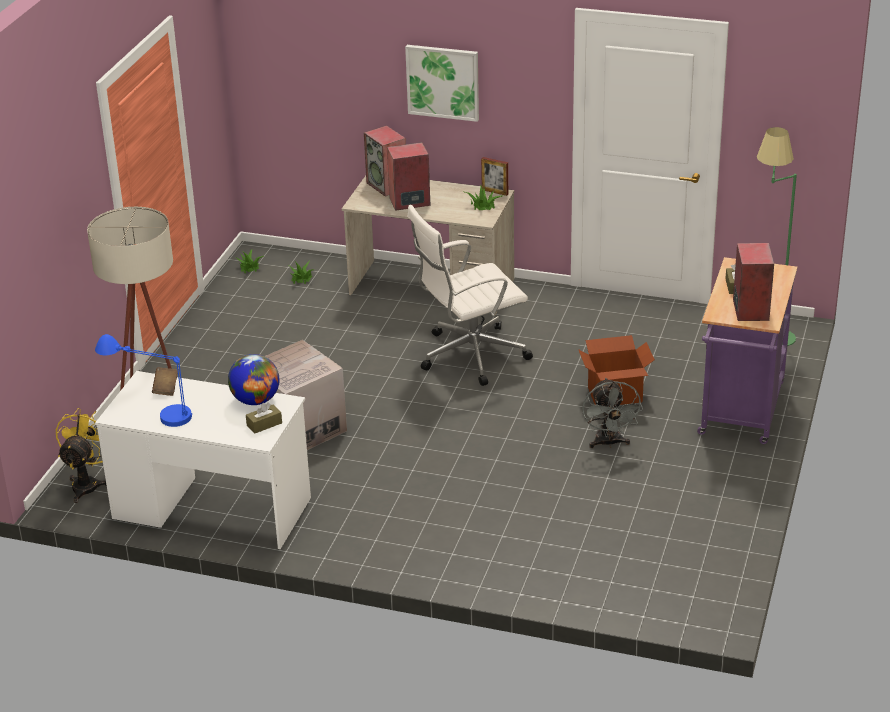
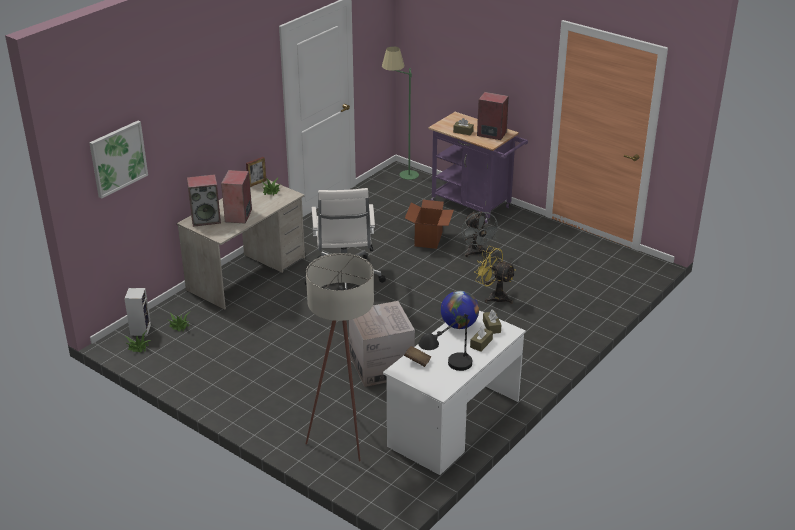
camera: 70 degrees left, 0 degrees up
(88, 483) = (385, 481): yellow fan -> yellow fan (494, 296)
(150, 412) = (446, 373): blue table lamp -> black table lamp
(223, 424) = (481, 343): none -> brown tissue box
(281, 258) = (140, 329): none -> speaker
(443, 82) = (213, 123): picture -> picture (118, 158)
(609, 443) = (477, 253): grey fan -> grey fan turned 60 degrees clockwise

